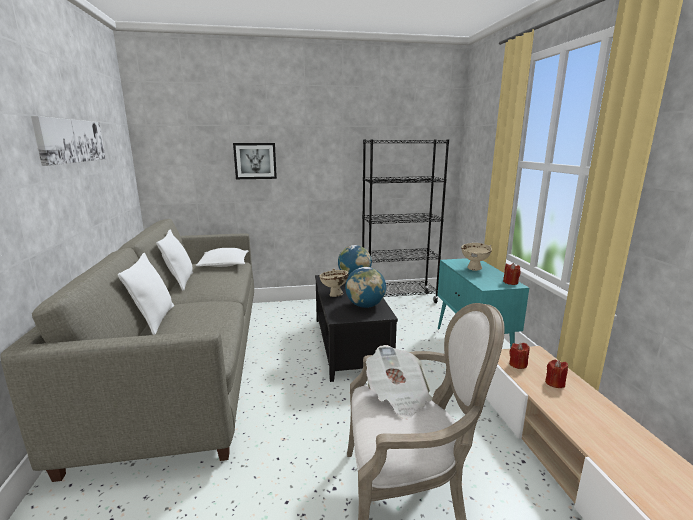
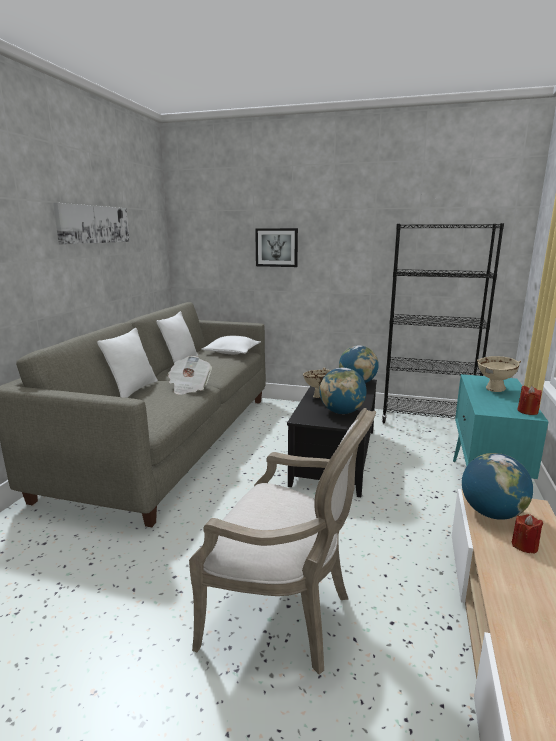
camera: 25 degrees right, 0 degrees up
(397, 396) = (285, 499): newspaper -> newspaper (189, 387)
(517, 364) = (491, 513): red candle -> globe

